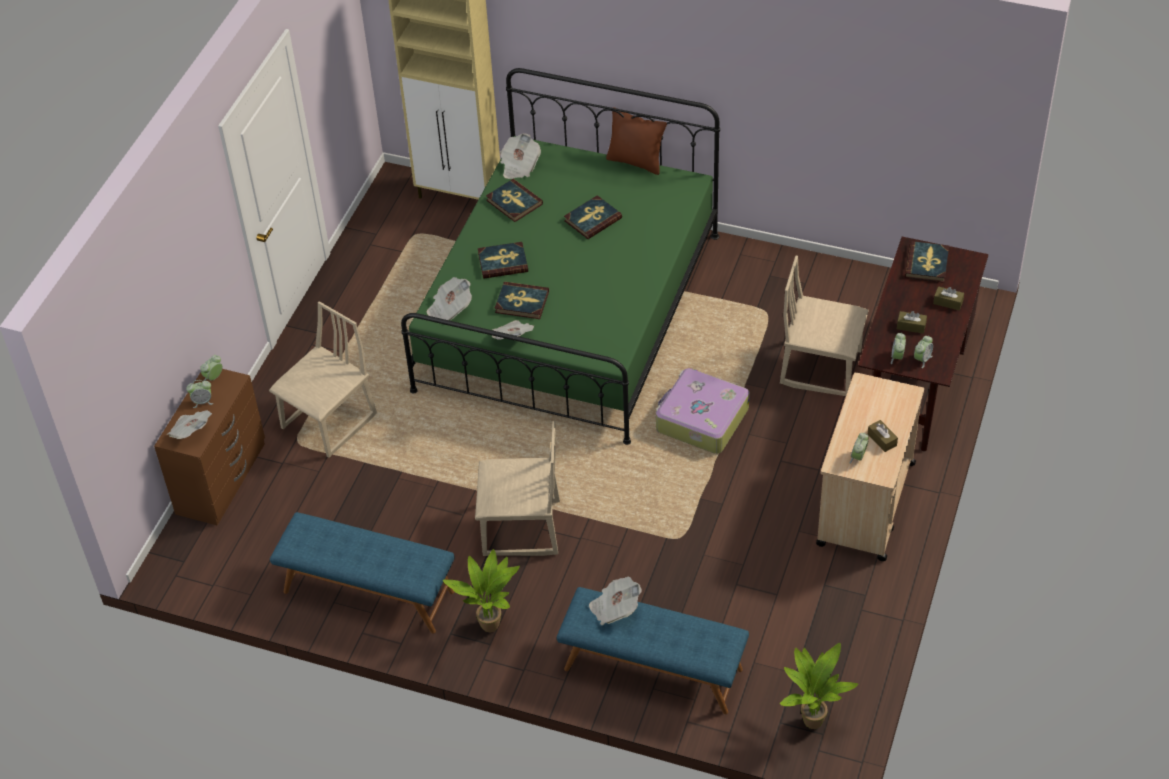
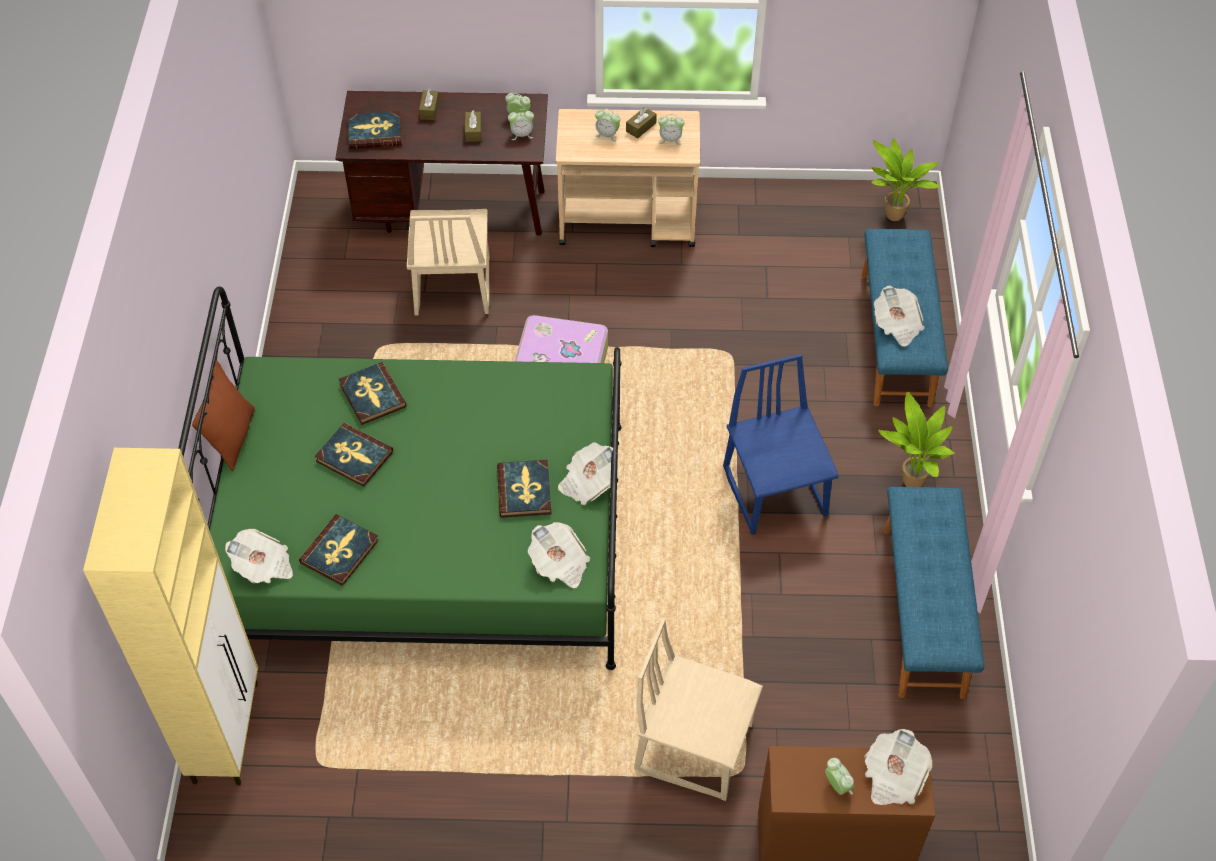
camera: 110 degrees left, 5 degrees up
(214, 377) = (791, 789): alarm clock -> alarm clock (607, 135)
(503, 262) = (458, 531): book -> book (372, 395)
(521, 529) = (776, 491): beige chair -> blue chair

